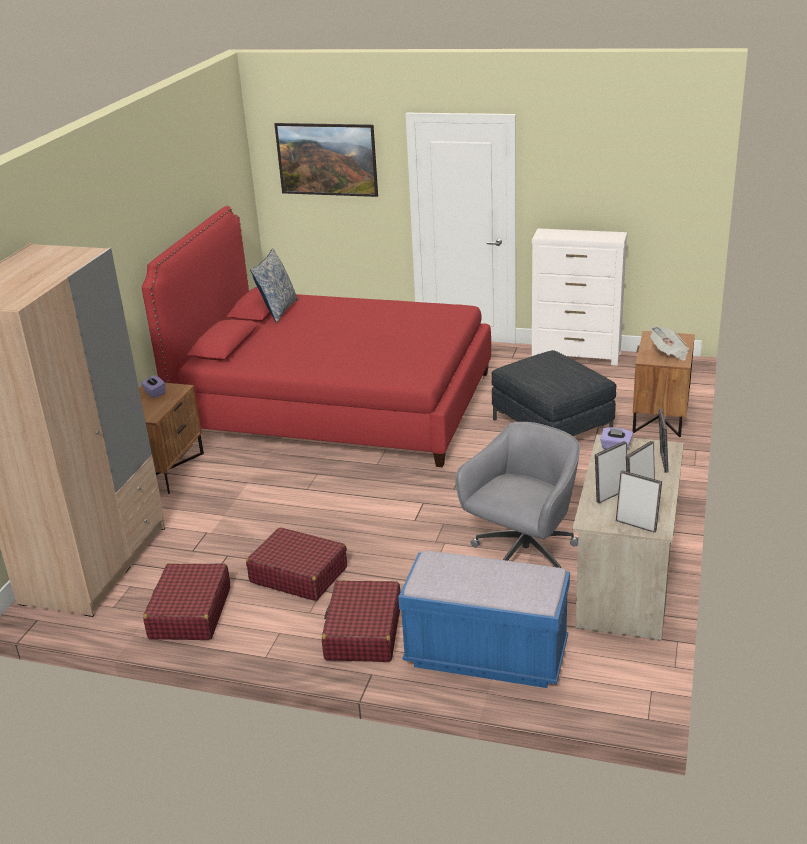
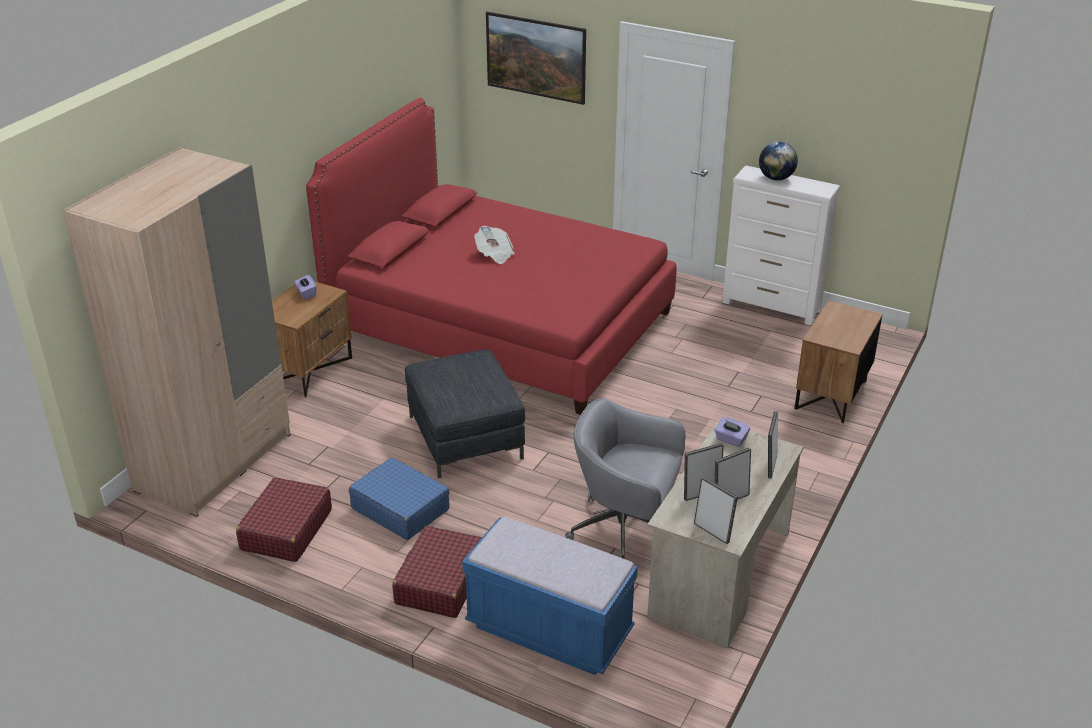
camera: 10 degrees right, 5 degrees up
(277, 310) = (457, 215): pillow -> none
(298, 574) = (400, 508): red suitcase -> blue suitcase
(523, 557) = (625, 530): grey office chair -> grey office chair turned 120 degrees counterclockwise
(551, 426) = (711, 387): grey ottoman -> grey ottoman (464, 437)
(569, 234) = (776, 178): none -> globe
(669, 353) = (844, 333): newspaper -> newspaper (494, 254)

